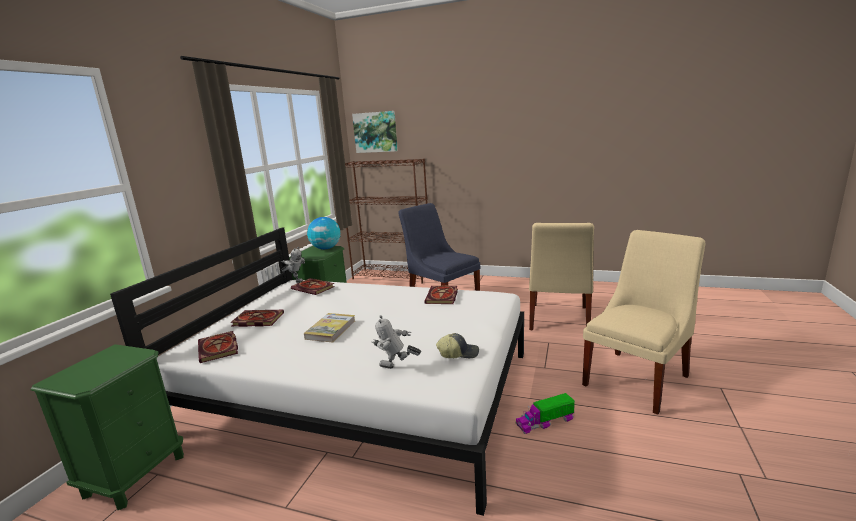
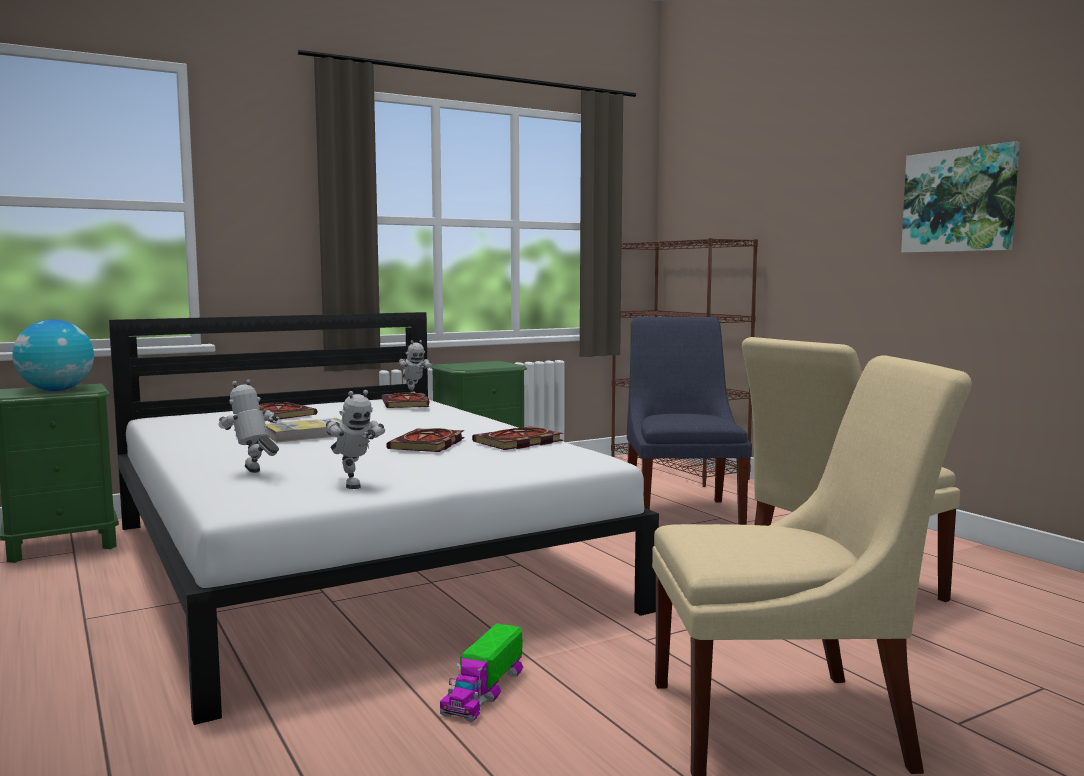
camera: 40 degrees right, 10 degrees down
(219, 349) = (189, 423): book -> book (428, 444)
(326, 248) = (498, 364): globe -> globe (57, 390)
(375, 132) = (694, 190): picture -> picture (959, 201)
(458, 353) = (353, 484): cap -> toy robot
(545, 422) = (484, 691): toy truck -> toy truck turned 90 degrees counterclockwise

